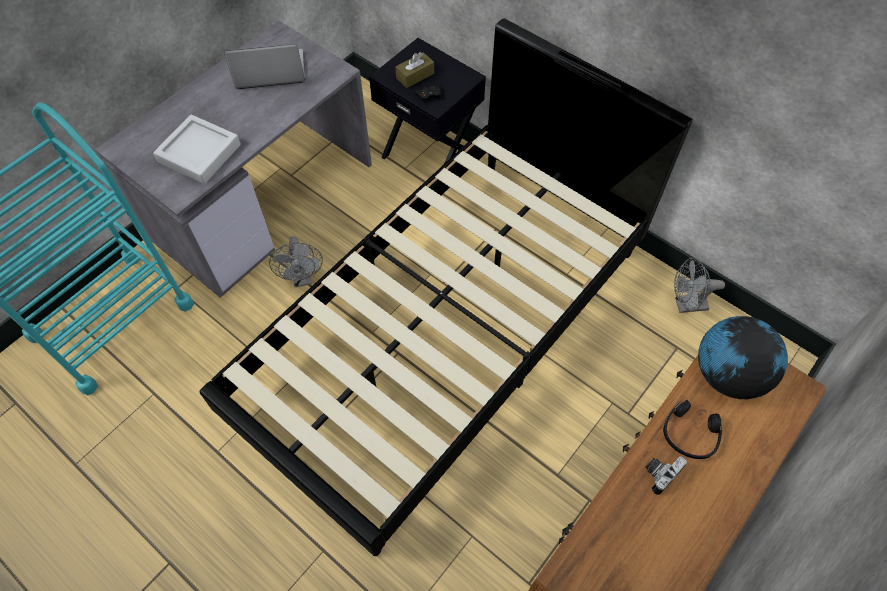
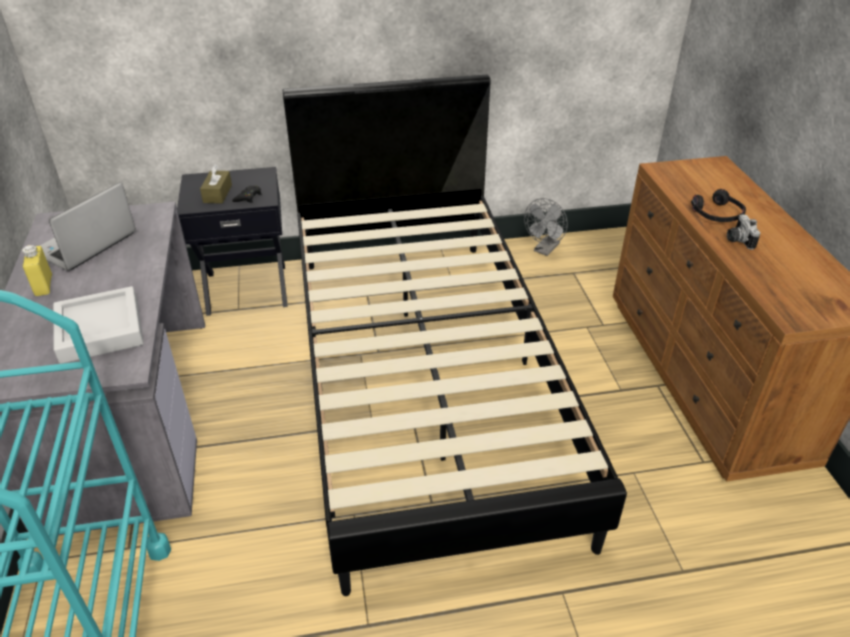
camera: 50 degrees left, 20 degrees down
(215, 91) = (43, 285): none -> yellow bottle
(302, 278) = (255, 438): grey fan -> none
(727, 374) = (683, 180): globe -> none

